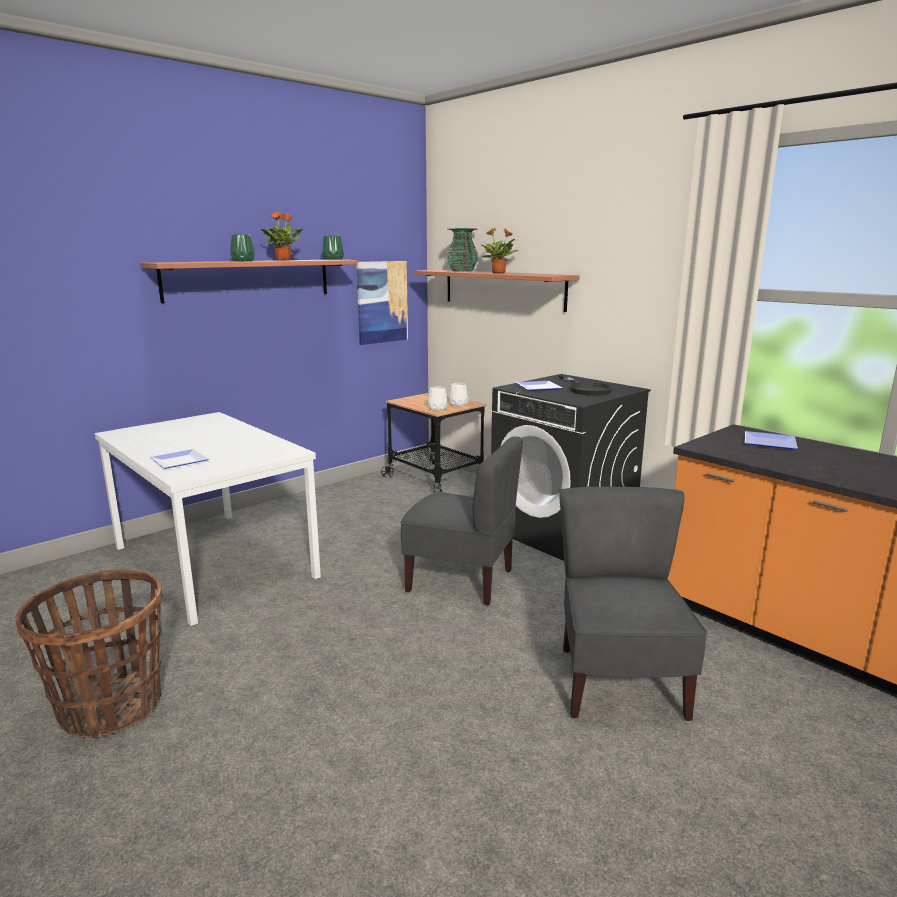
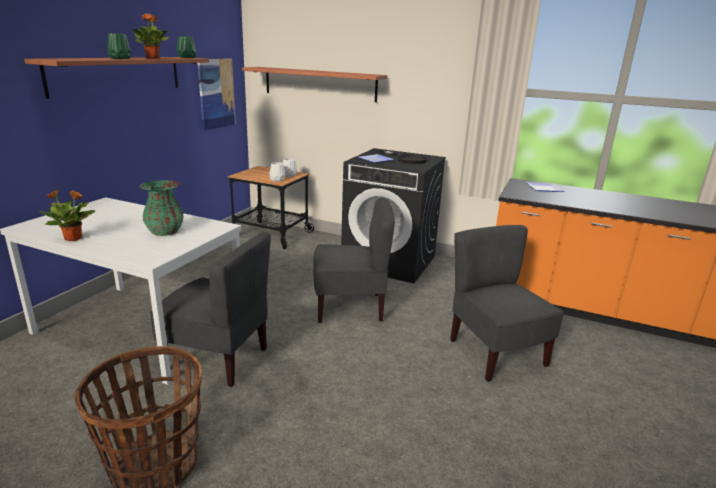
camera: 25 degrees left, 5 degrees up
(178, 462) = (130, 247): plate -> none
(261, 610) = (217, 359): none -> grey chair
(462, 271) = (285, 69): green vase -> green vase (165, 232)
(499, 273) = (322, 71): potted plant -> potted plant (74, 238)

